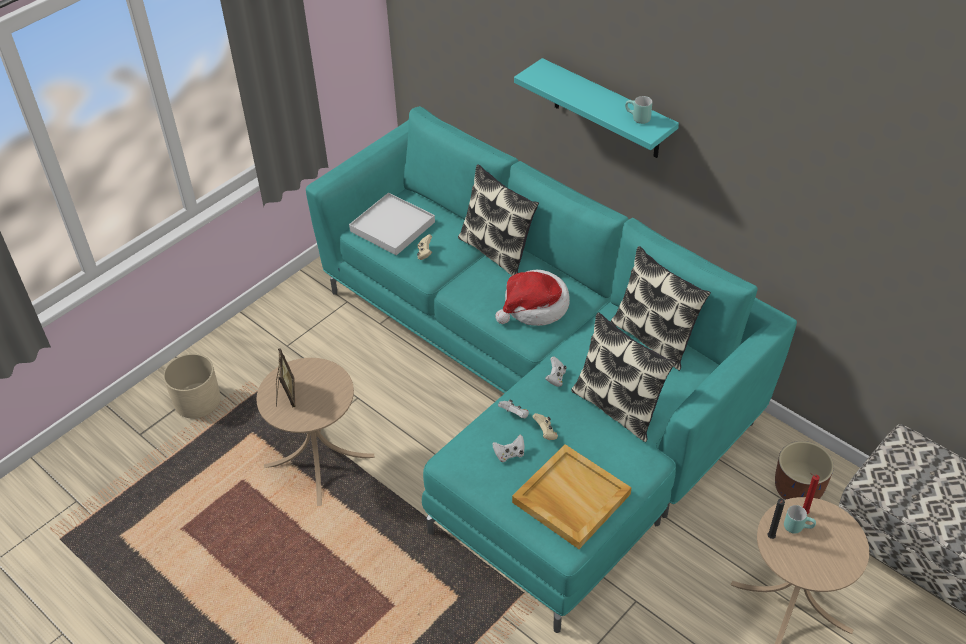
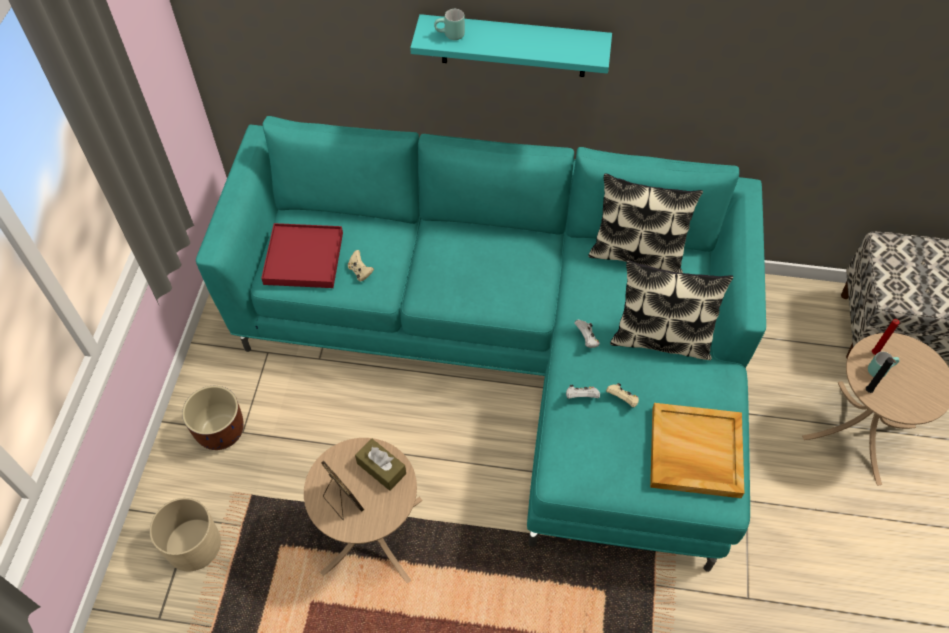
camera: 35 degrees left, 10 degrees up
(330, 388) = (381, 468): none -> brown tissue box
(392, 227) = (304, 258): white tray -> red tray
(497, 251) = (428, 235): pillow -> none
(509, 454) = (609, 440): white game controller -> none
(534, 307) = (509, 276): hat -> none
(637, 119) = (571, 45): turquoise mug -> turquoise mug (450, 36)
(798, 489) = (788, 324): brown planter -> brown planter (221, 430)

